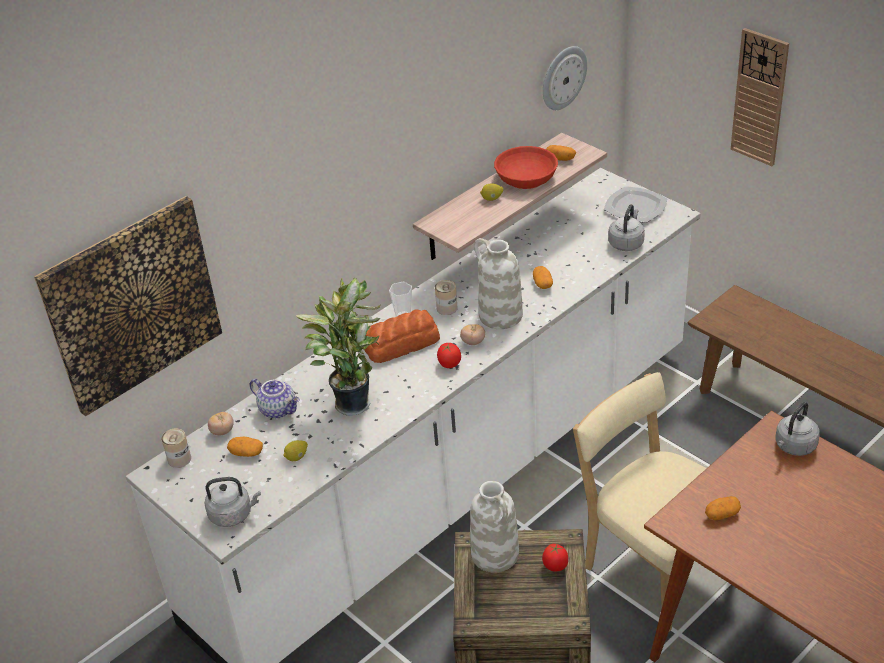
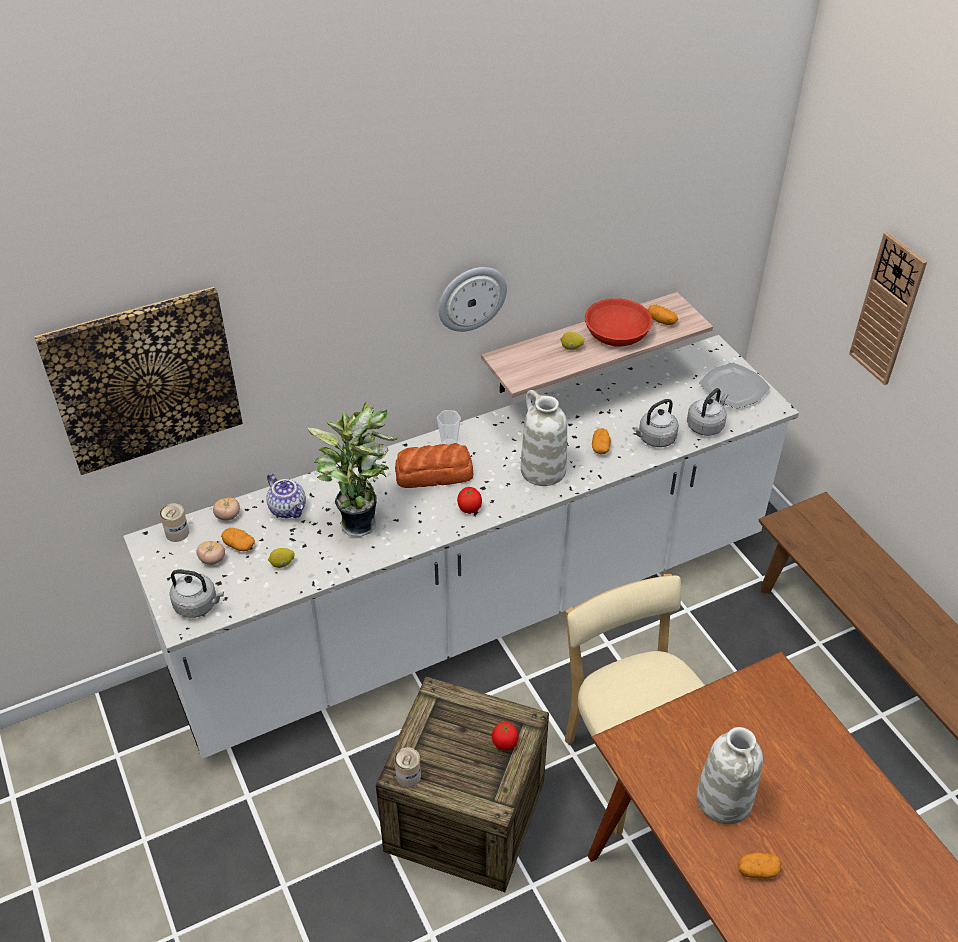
camera: 15 degrees right, 5 degrees up
(447, 308) = (494, 447): can -> can (408, 776)
(473, 342) = (503, 491): tomato -> tomato (212, 560)
(496, 554) = (453, 712): white vase -> white vase (725, 800)
(563, 77) = (687, 236): wall clock -> wall clock (471, 298)
(722, 514) = (676, 751): potato -> potato (757, 870)
(794, 446) = (786, 699): grey kettle -> grey kettle (655, 439)

